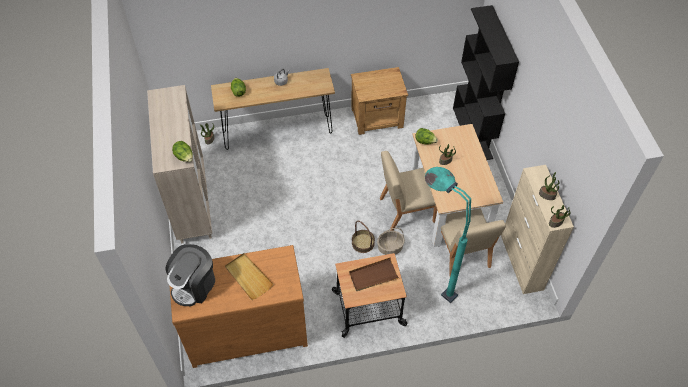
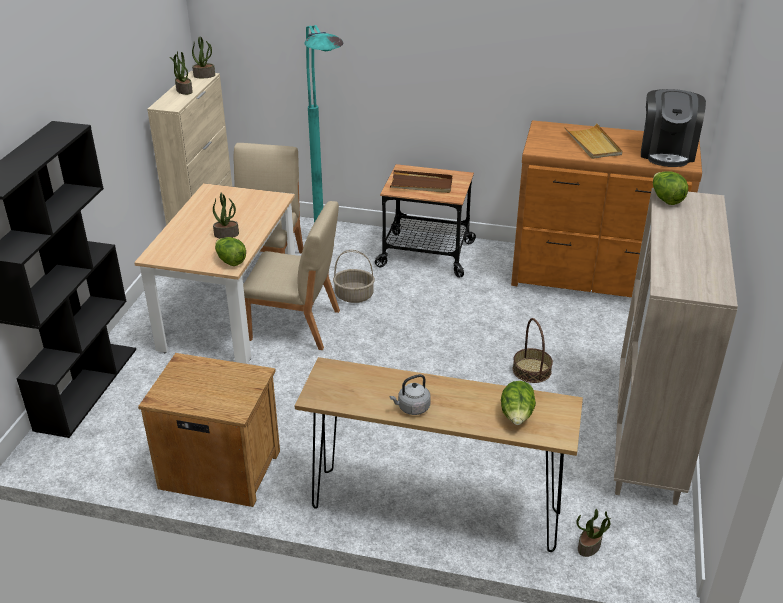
camera: 155 degrees left, 20 degrees down
(194, 285) = (667, 152): coffee machine -> coffee machine turned 135 degrees clockwise
(363, 243) = (388, 309): basket -> basket (531, 370)

